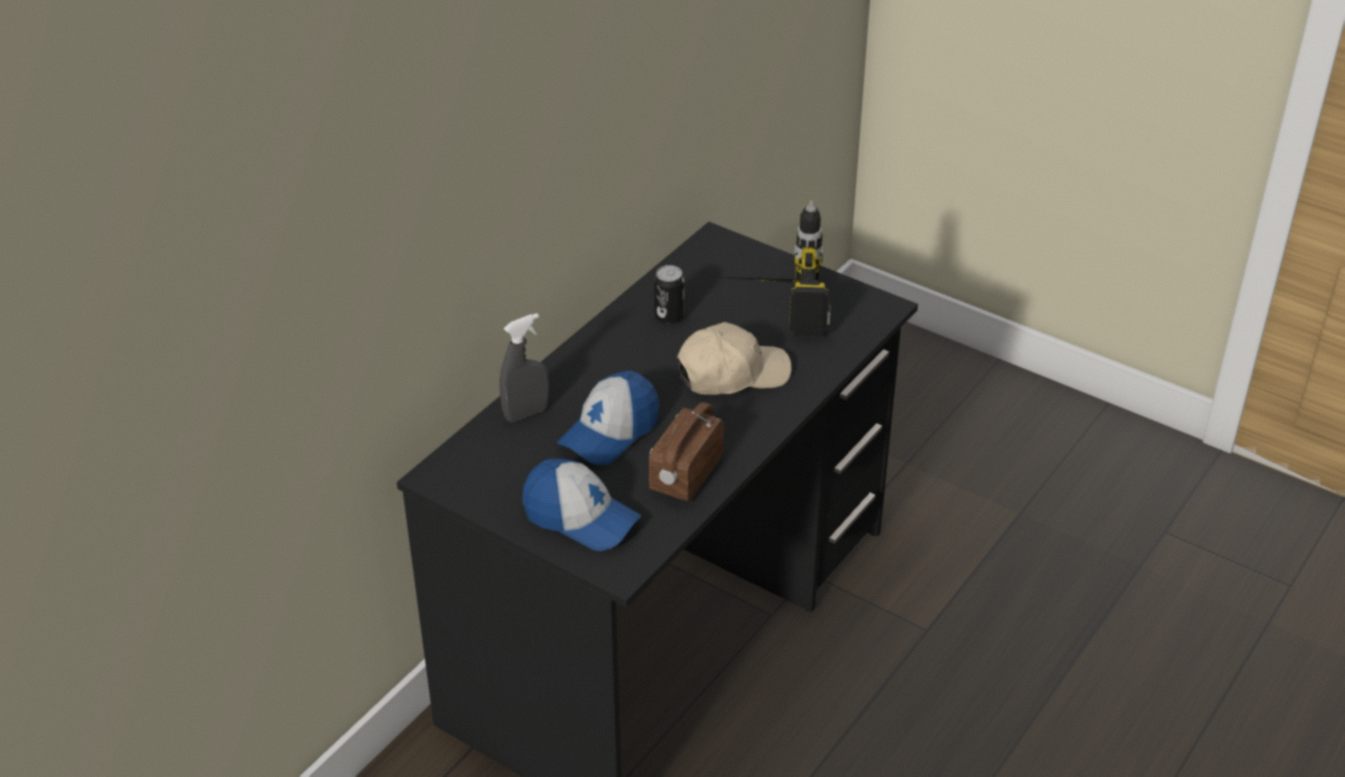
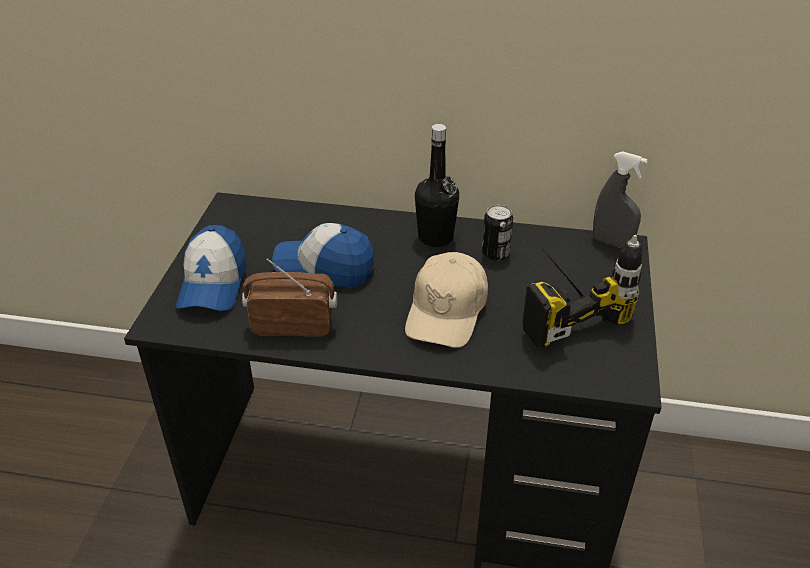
camera: 65 degrees right, 0 degrees up
(526, 413) = (322, 221): grey spray bottle -> grey spray bottle (611, 242)
(615, 345) = (435, 237): none -> black bottle
(732, 374) = (447, 311): beige cap -> beige cap turned 60 degrees clockwise

